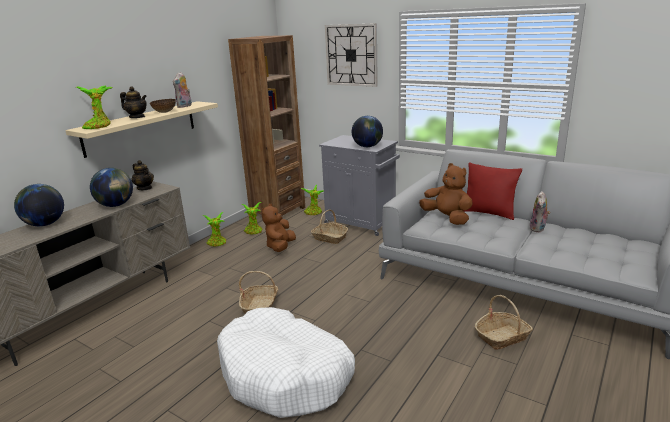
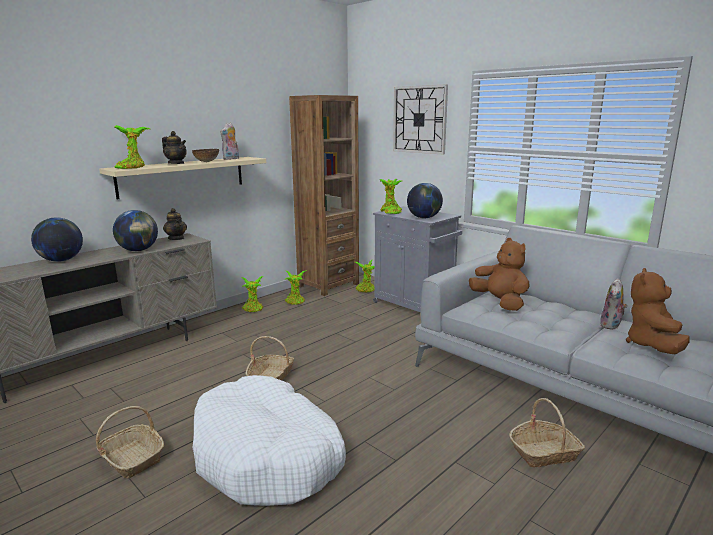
camera: 10 degrees right, 5 degrees down
(280, 247) = (317, 320): brown plush toy -> brown plush toy (652, 345)
(329, 238) = (373, 317): basket -> basket (132, 458)
(334, 142) = (390, 212): none -> potted plant
(488, 213) = (553, 302): red pillow -> none

